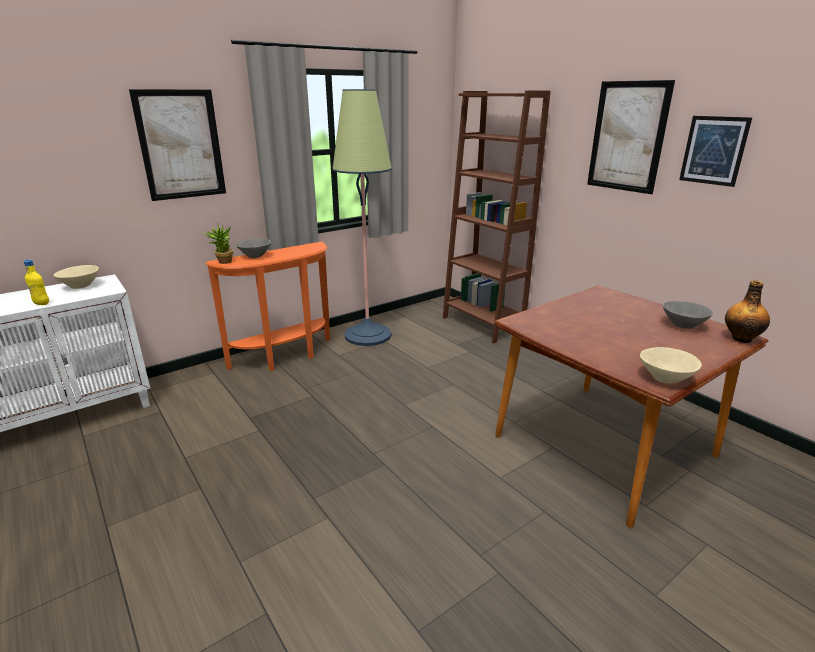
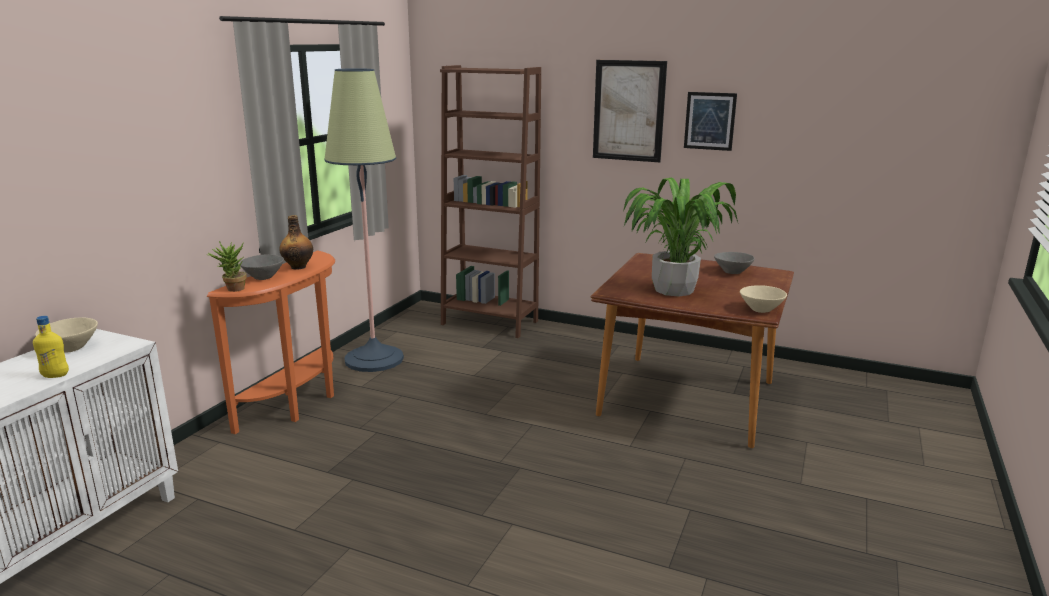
camera: 30 degrees left, 5 degrees down
(181, 145) = (162, 146): picture -> none
(586, 332) = (673, 289): none -> potted plant
(741, 338) = (778, 274): bottle -> bottle (298, 267)

